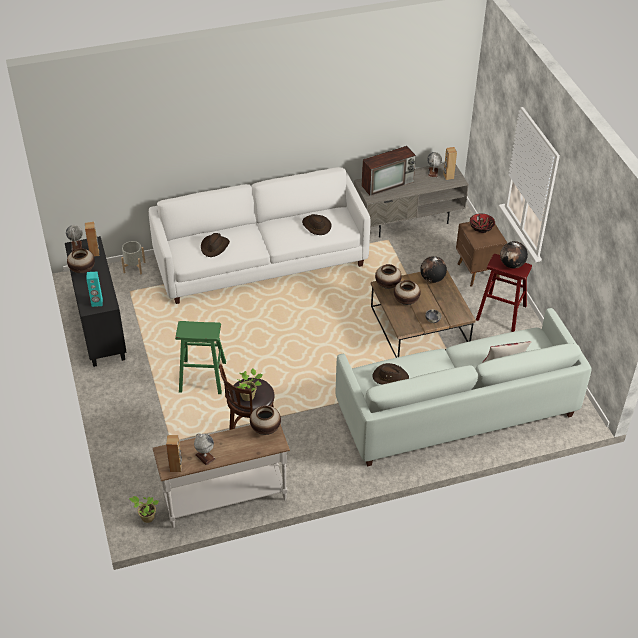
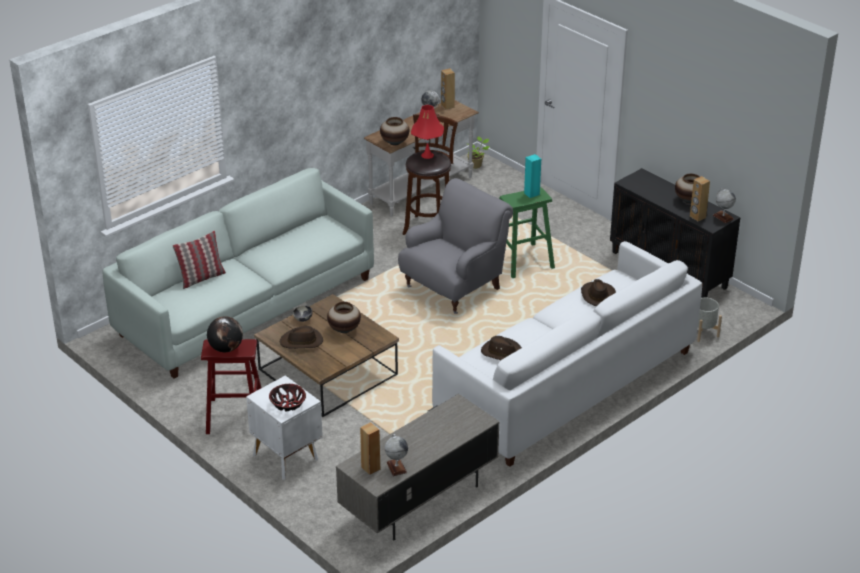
camera: 155 degrees right, 10 degrees down
(97, 303) = (640, 180): turquoise speaker -> turquoise speaker (531, 194)
(249, 396) = (427, 155): potted plant -> red table lamp
(277, 369) = (454, 287): none -> grey armchair
(387, 285) = (376, 340): vase -> none
(388, 183) = (449, 430): television -> none
(390, 377) = (314, 235): brown hat -> brown hat (301, 341)
(432, 279) = (327, 361): globe -> none
(477, 272) = (285, 456): brown nightstand -> white nightstand

